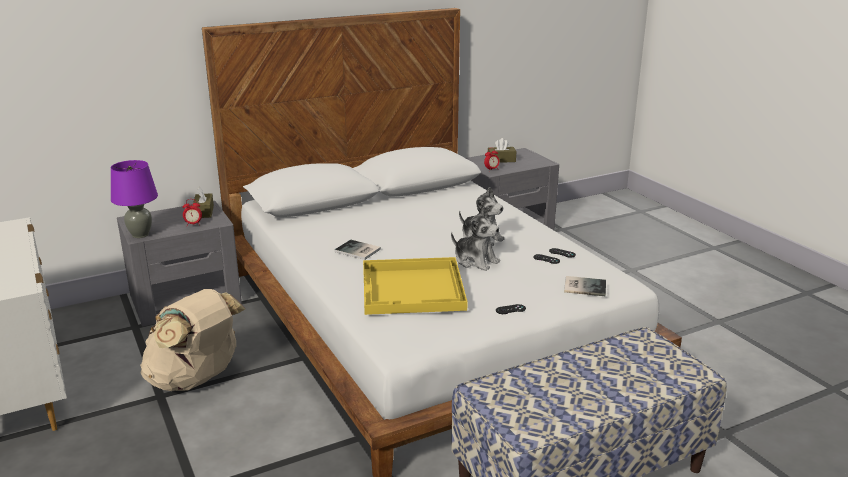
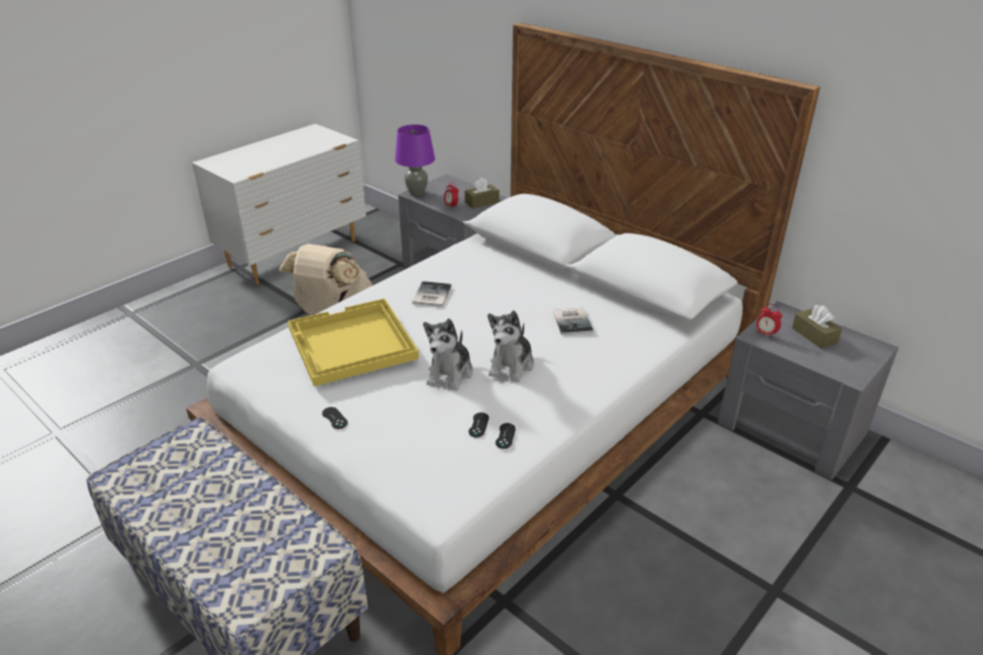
camera: 70 degrees right, 10 degrees up
(583, 286) = (413, 467): book -> book (573, 321)

